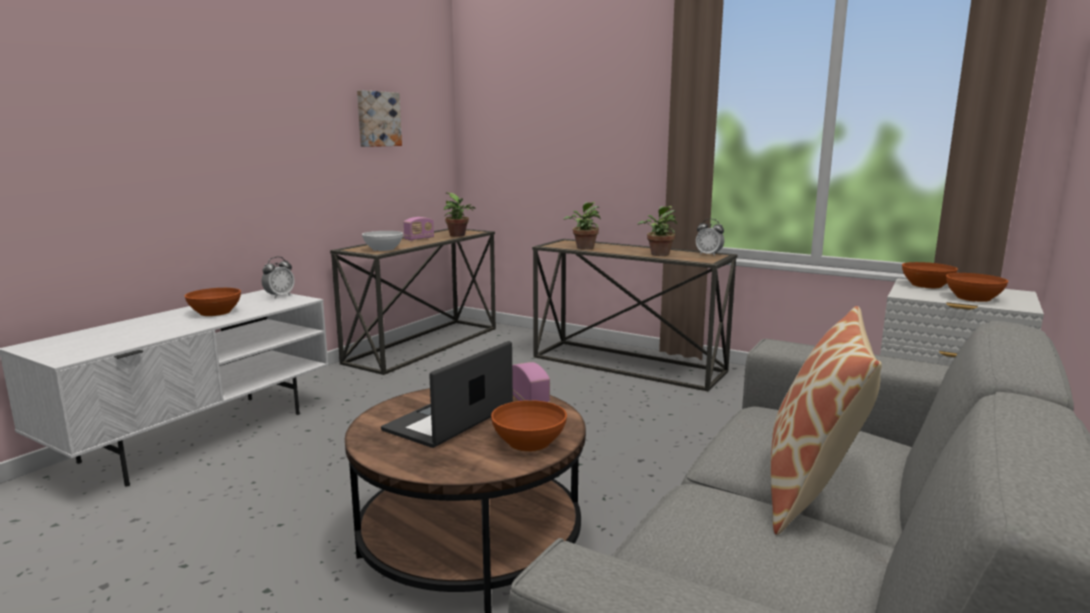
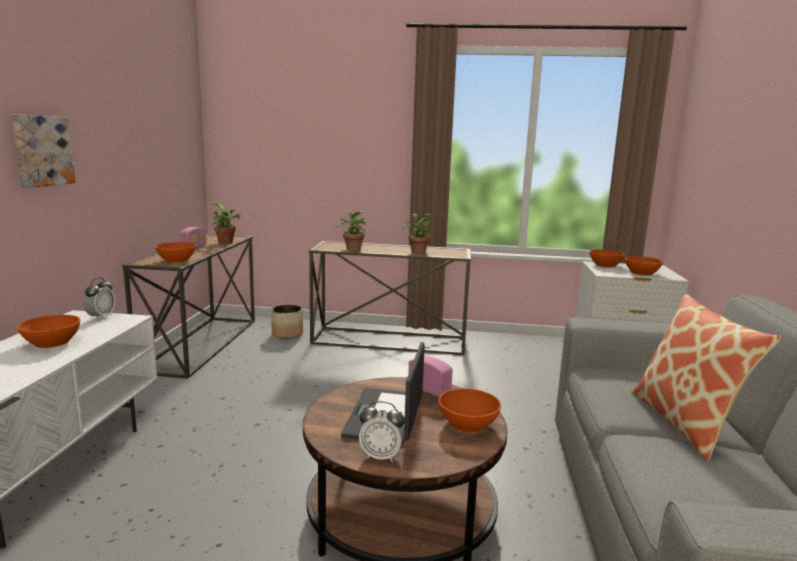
camera: 25 degrees left, 0 degrees up
(378, 119) = (150, 135): picture -> picture (42, 151)
(383, 249) = (176, 260): white bowl -> orange bowl
(518, 345) = (287, 334): none -> planter
(709, 255) = (452, 250): alarm clock -> alarm clock (381, 456)

